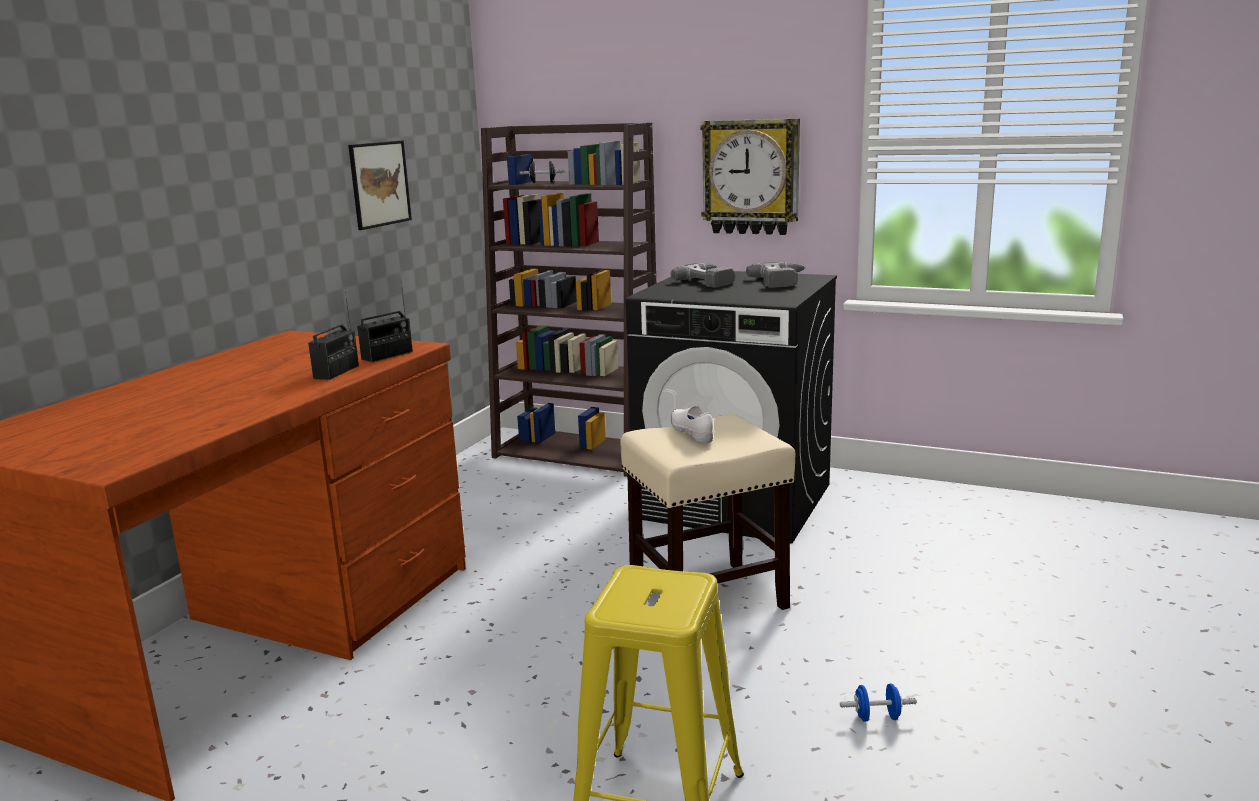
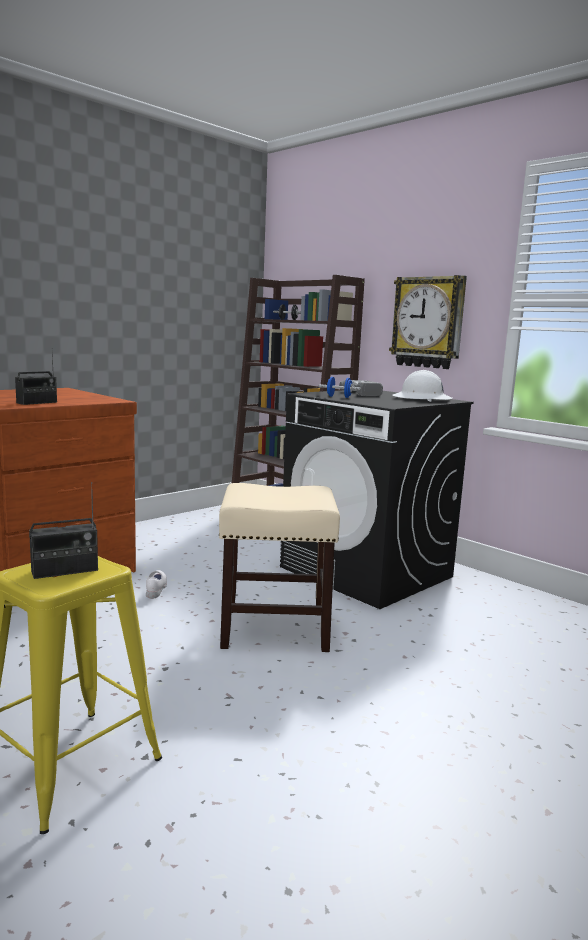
camera: 20 degrees right, 5 degrees down
(379, 184) = (165, 305): picture -> none
(387, 355) = (85, 401): radio -> radio (65, 570)
(693, 434) = (275, 491): white shoe -> white shoe (156, 590)
(783, 281) = (422, 399): power drill -> white hard hat
(877, 717) = (313, 752): blue dumbbell -> blue dumbbell (339, 397)

